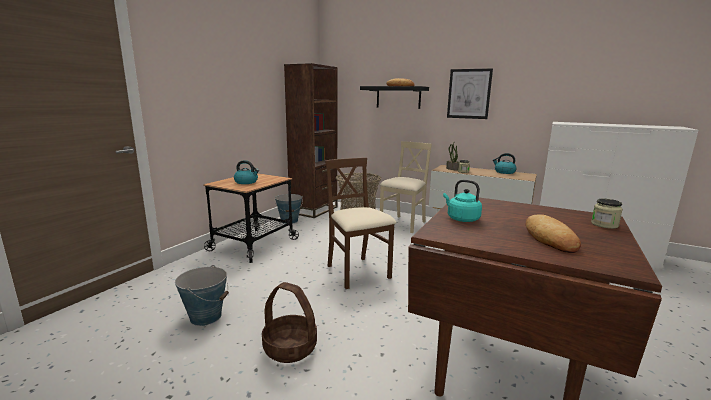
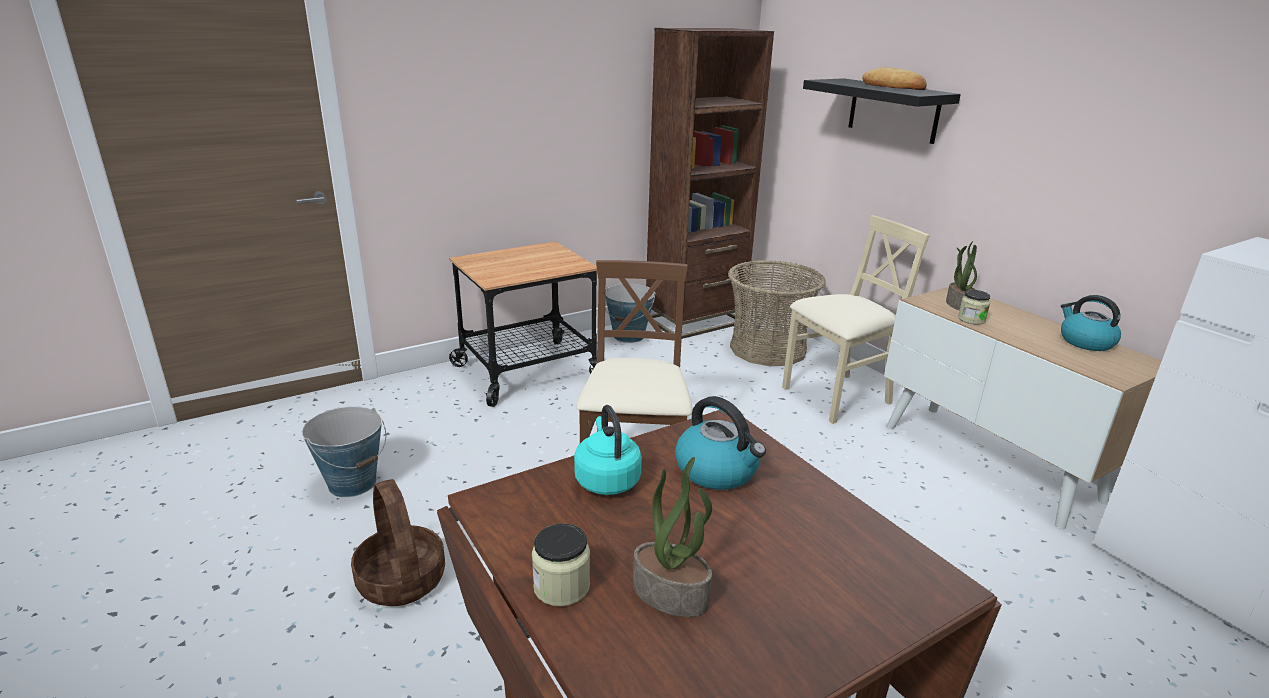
camera: 30 degrees right, 10 degrees up
(246, 182) = (514, 265): kettle -> kettle (718, 471)
(469, 94) = (1049, 124): picture -> none
(549, 238) = (672, 593): bread -> potted plant
(604, 225) = (881, 605): jar -> jar (561, 586)

